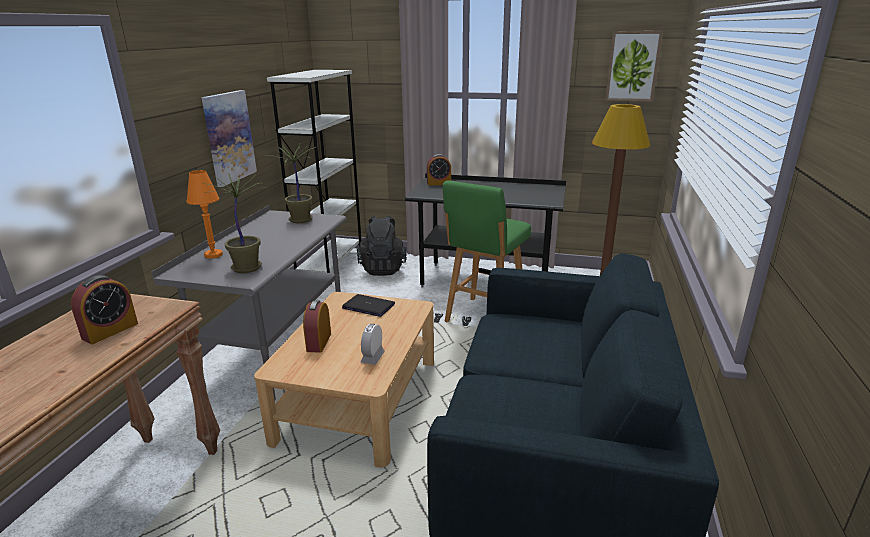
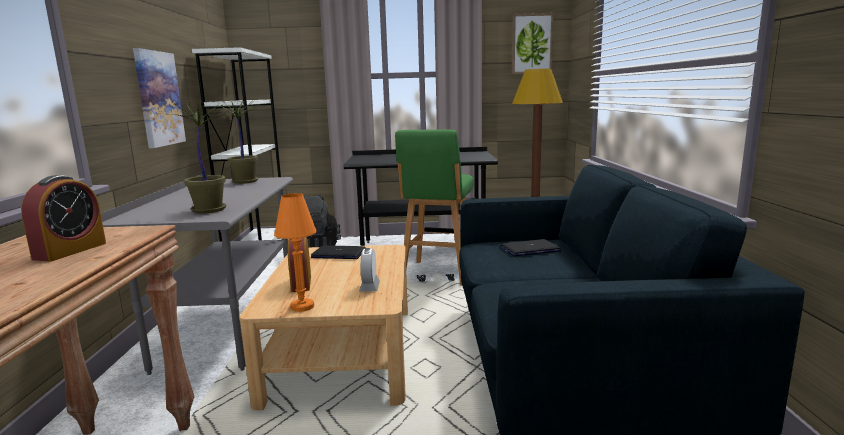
camera: 15 degrees left, 10 degrees down
(213, 255) = (160, 206): orange table lamp -> orange table lamp (302, 306)
(439, 183) = (369, 156): alarm clock -> none
(543, 333) = (530, 249): none -> laptop

